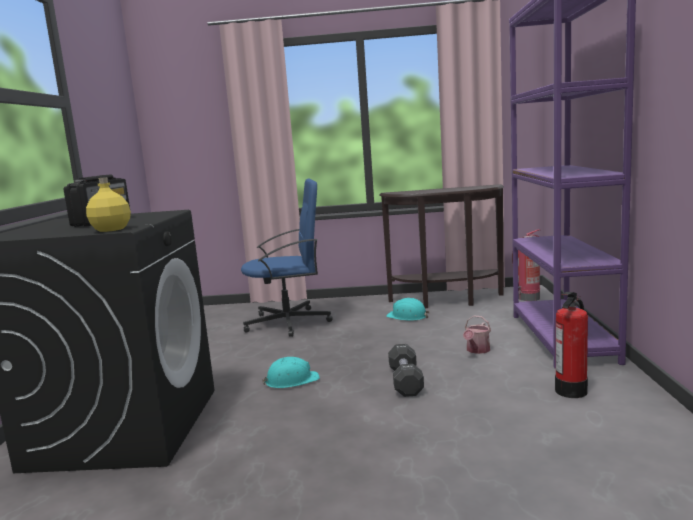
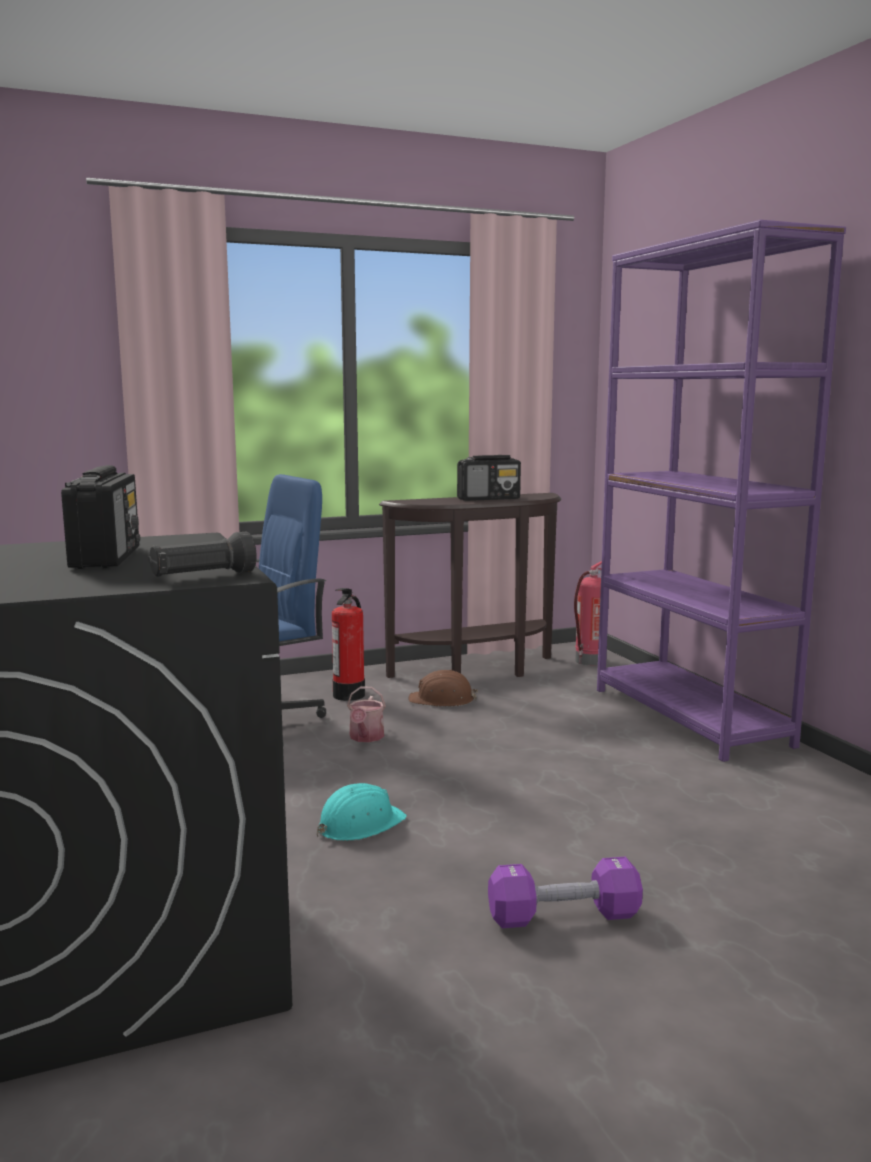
camera: 25 degrees left, 0 degrees up
(110, 229) = (203, 576): yellow bottle -> black flashlight
(350, 445) = (563, 916): none -> purple dumbbell
(405, 381) = (544, 804): black dumbbell -> none
(407, 316) = (442, 700): turquoise hard hat -> brown hard hat
(447, 189) = (489, 499): none -> radio
(477, 350) = (597, 745): watering can -> watering can (365, 738)
(571, 391) = (773, 791): fire extinguisher -> fire extinguisher (349, 695)

